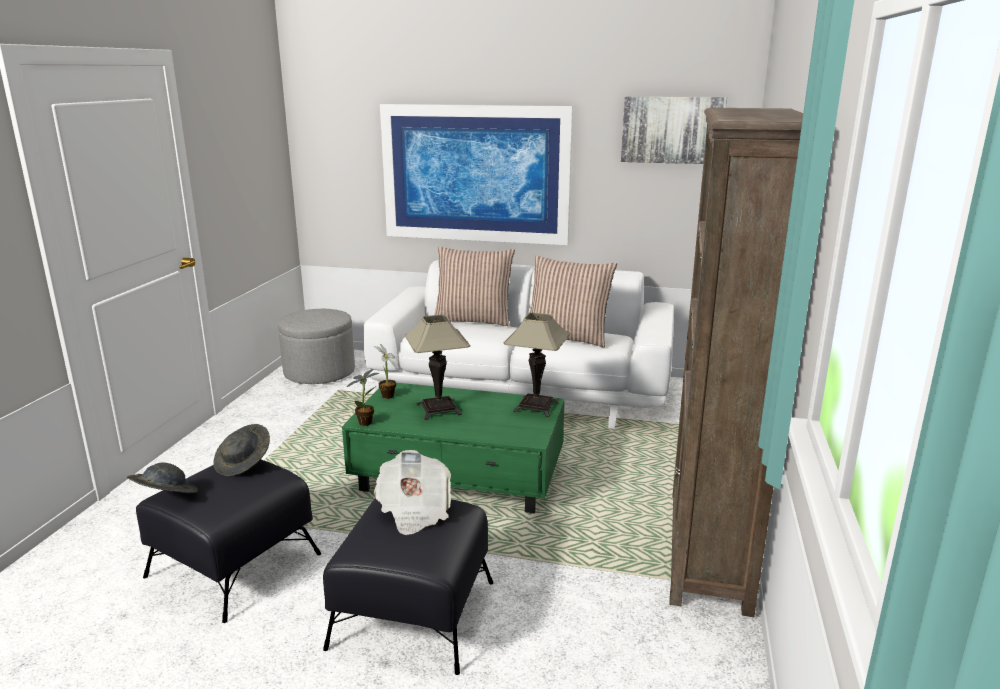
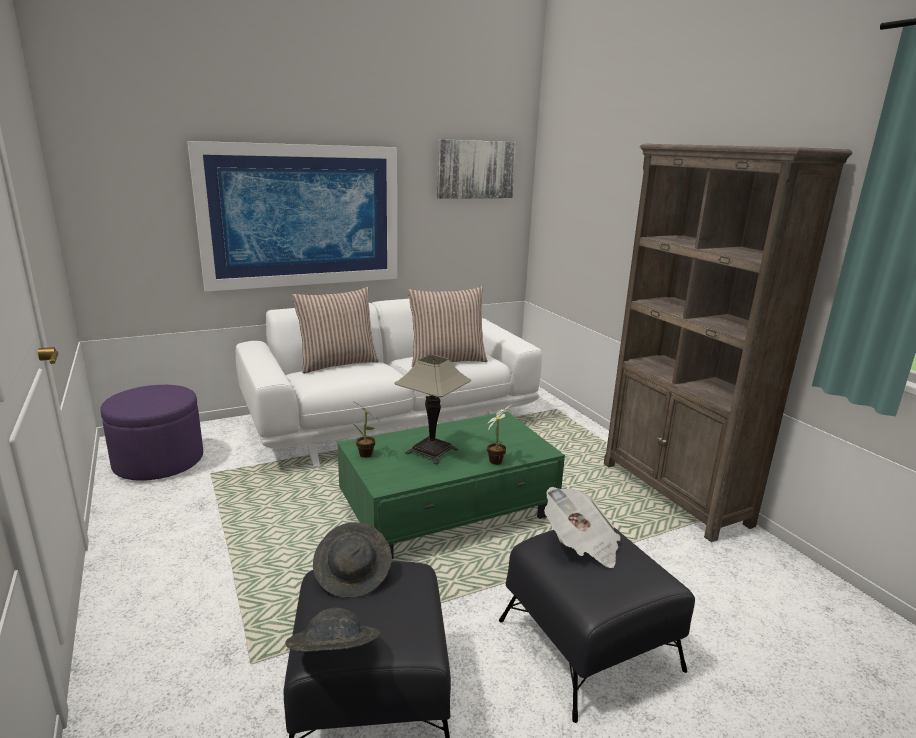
camera: 40 degrees left, 0 degrees up
(319, 372) = (159, 461): grey ottoman -> purple ottoman
(367, 422) = (391, 485): potted plant -> potted plant (496, 460)
(536, 406) = (500, 424): table lamp -> none

